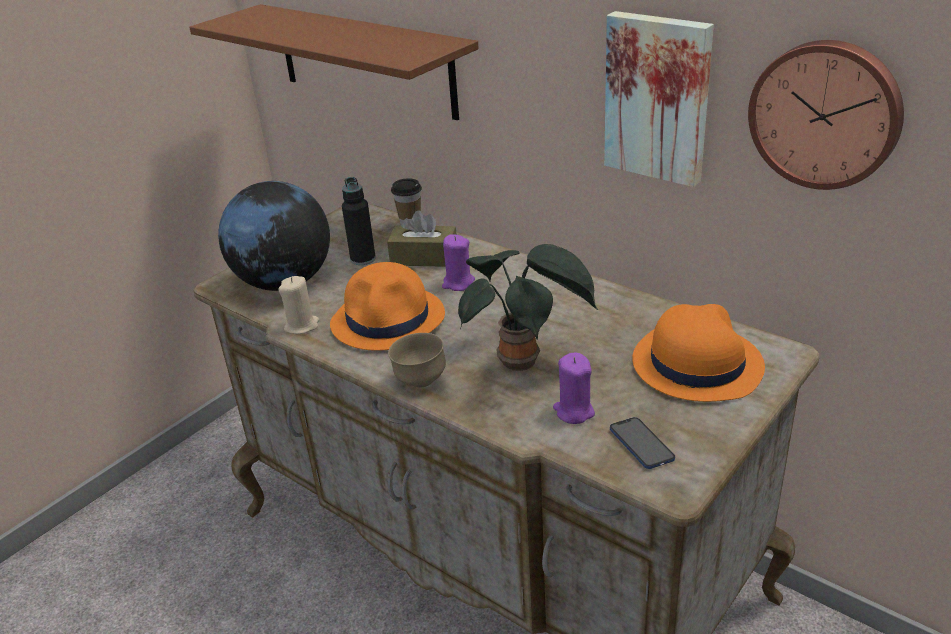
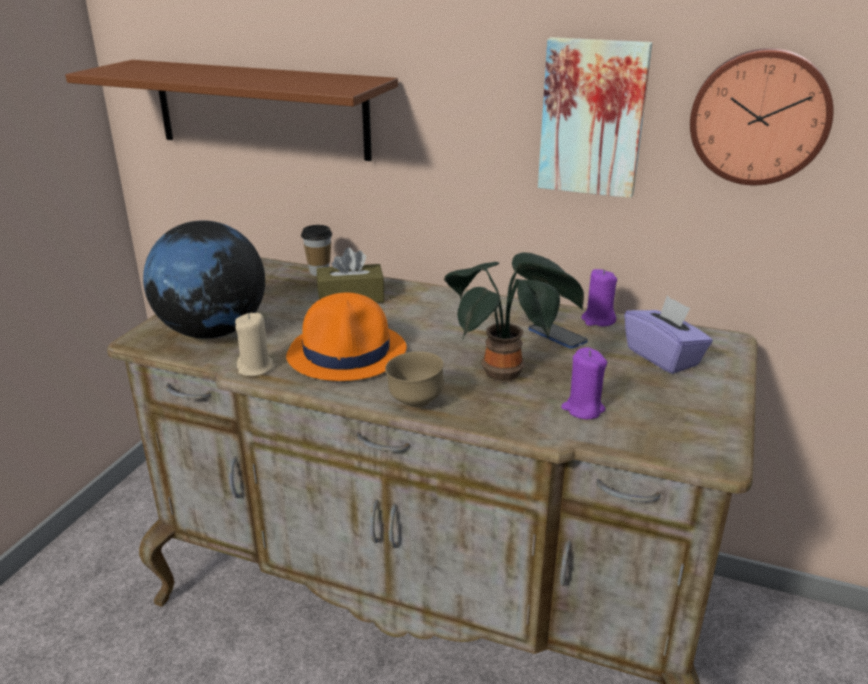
camera: 20 degrees left, 5 degrees down
(363, 259) = (287, 304): black bottle -> none
(458, 283) = (399, 316): purple candle -> purple candle (598, 320)
(641, 444) = (663, 427): phone -> phone (557, 336)
(696, 363) = (663, 357): orange hat -> purple tissue box

